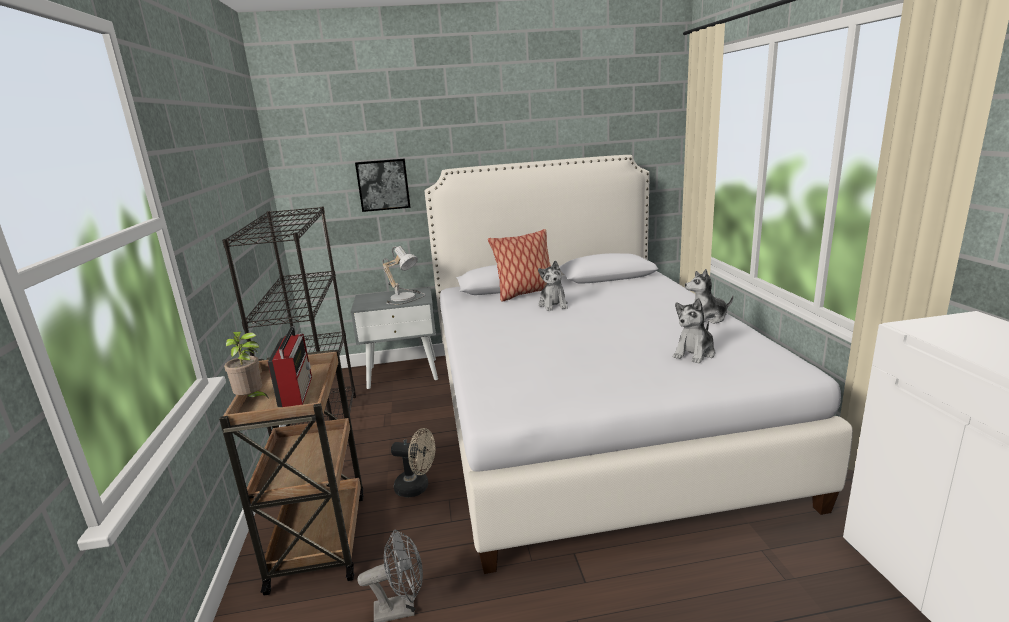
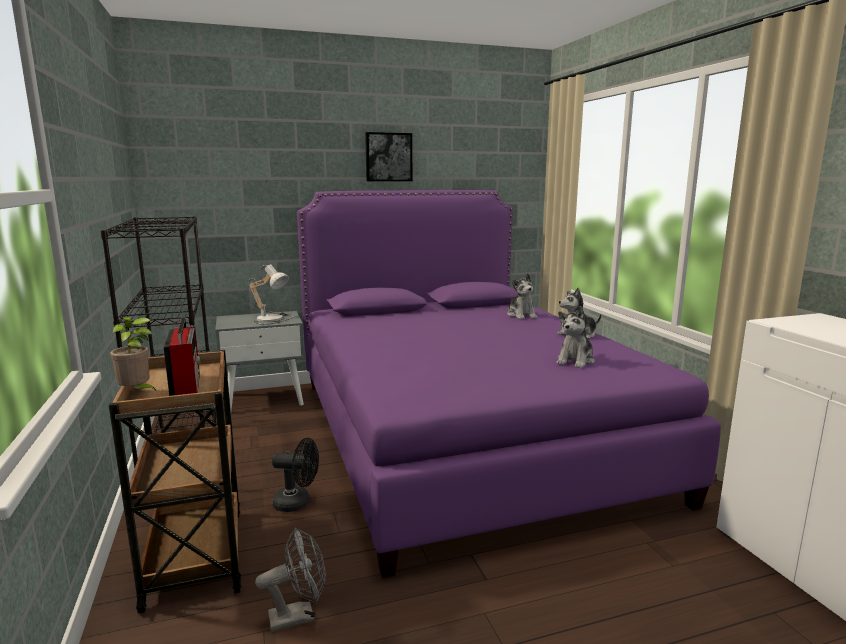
camera: 10 degrees left, 5 degrees down
(383, 185) = (253, 203): picture -> picture (388, 157)
(417, 487) = (297, 503): beige fan -> black fan
(525, 294) = (399, 315): pillow -> none
(553, 305) = (429, 324): plush toy -> plush toy (521, 315)
(586, 415) = (461, 434): white bed -> purple bed

